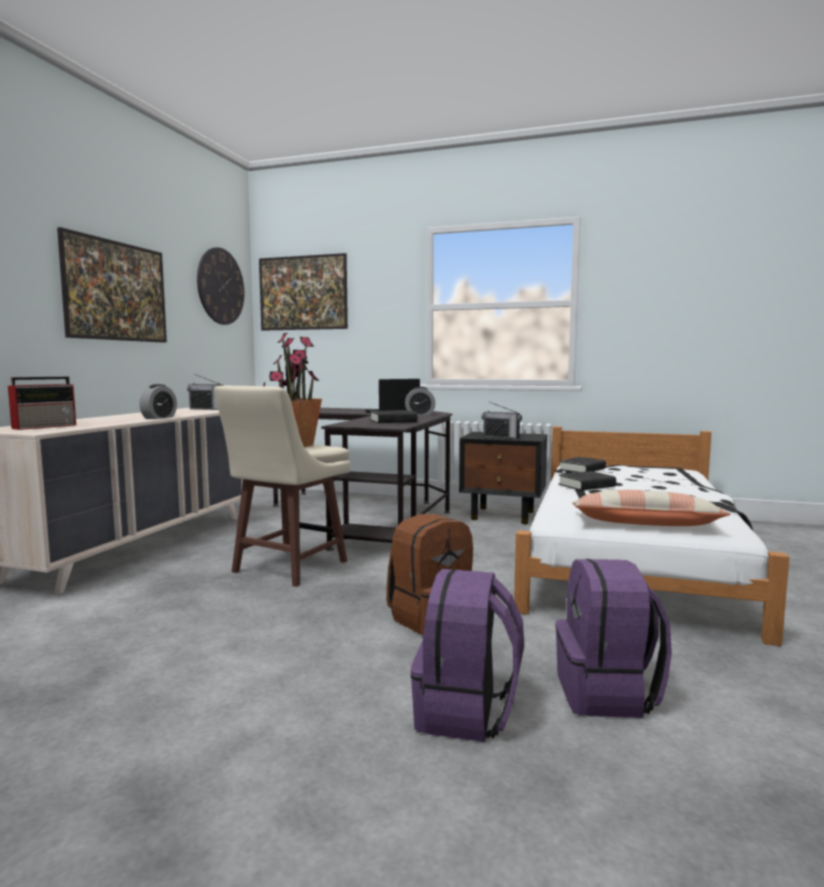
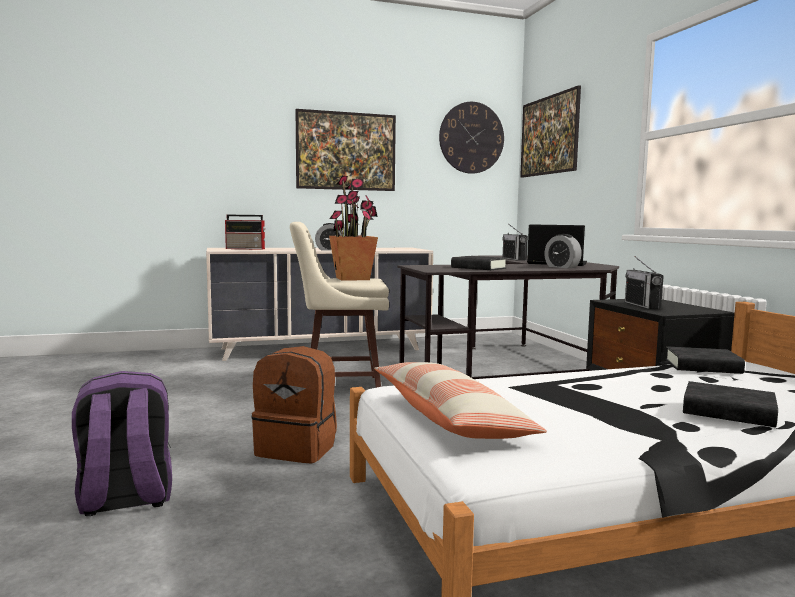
camera: 55 degrees right, 0 degrees up
(207, 409) = (408, 248): radio -> radio (514, 259)
(586, 485) = (605, 378): black book -> black book (728, 412)
(607, 693) = (197, 551): purple backpack -> none

